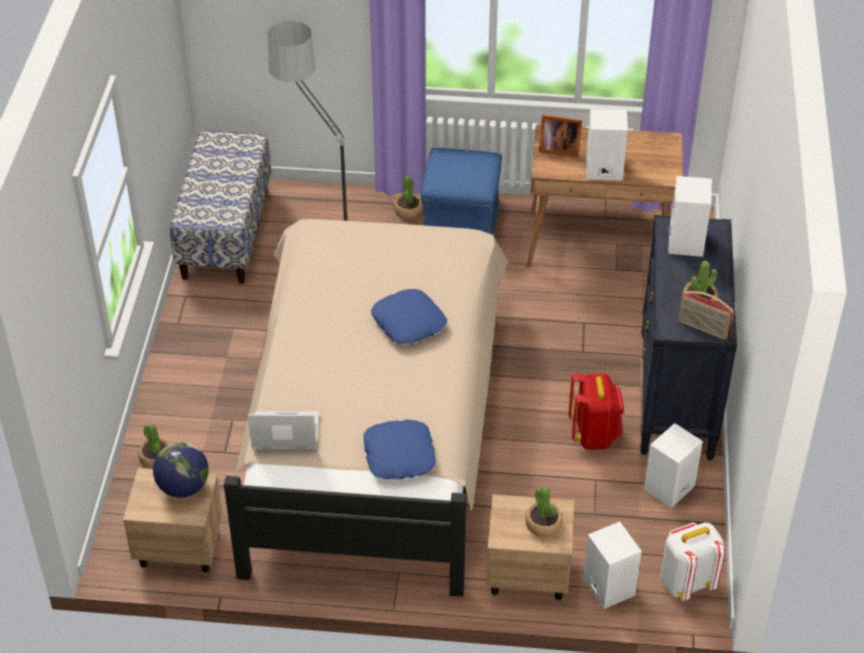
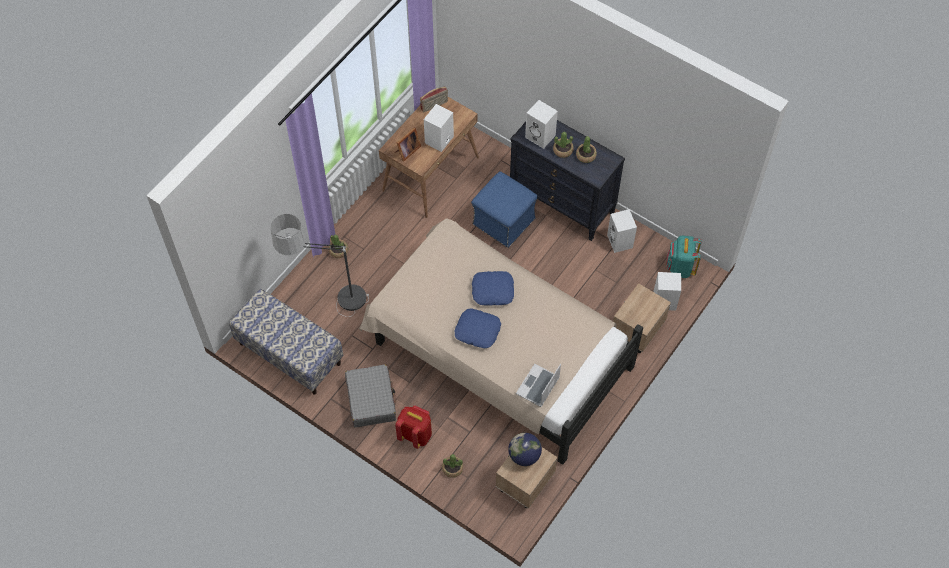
camera: 60 degrees left, 15 degrees up
(209, 333) = (371, 399): none -> grey suitcase
(398, 455) = (584, 342): blue pillow -> blue pillow (477, 331)
(461, 222) = (367, 230): blue ottoman -> blue ottoman (503, 221)
(543, 524) = (645, 304): potted plant -> potted plant (563, 150)
(594, 435) = (566, 254): red backpack -> red backpack (415, 434)
(686, 582) = (680, 267): white backpack -> turquoise backpack
(703, 328) = (605, 164): radio -> radio (434, 105)

